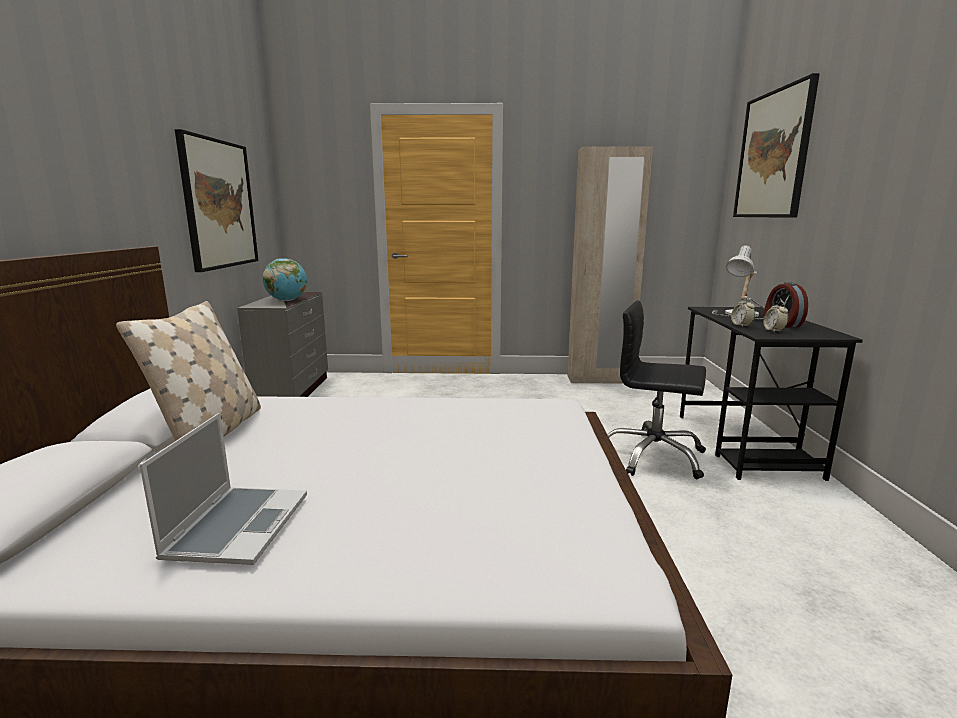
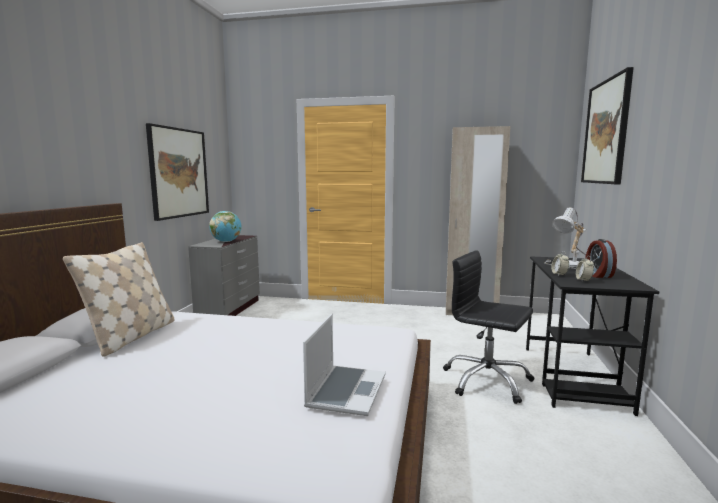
camera: 10 degrees right, 5 degrees down
(238, 526) = (105, 404): laptop -> laptop (346, 390)

